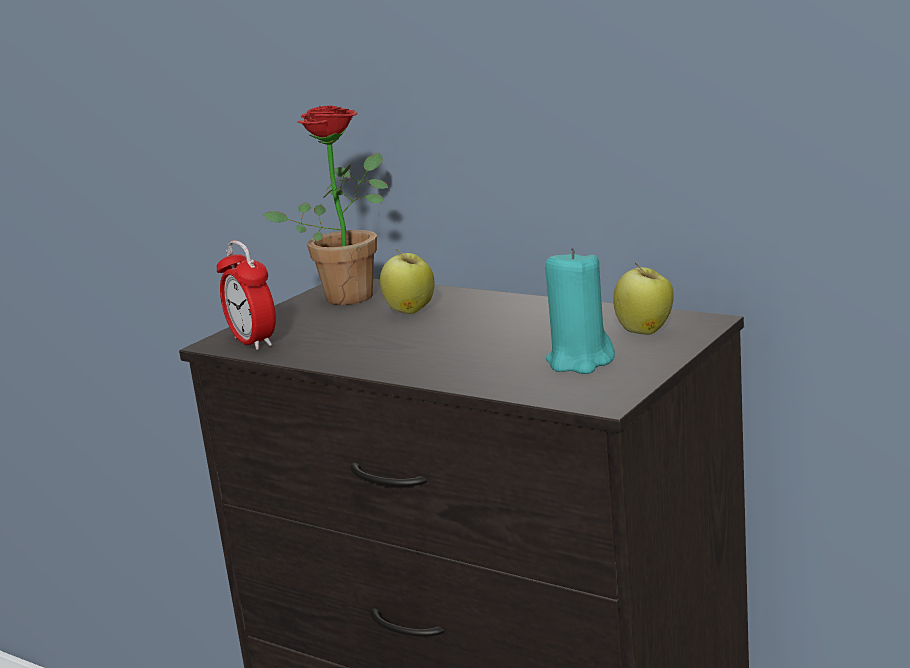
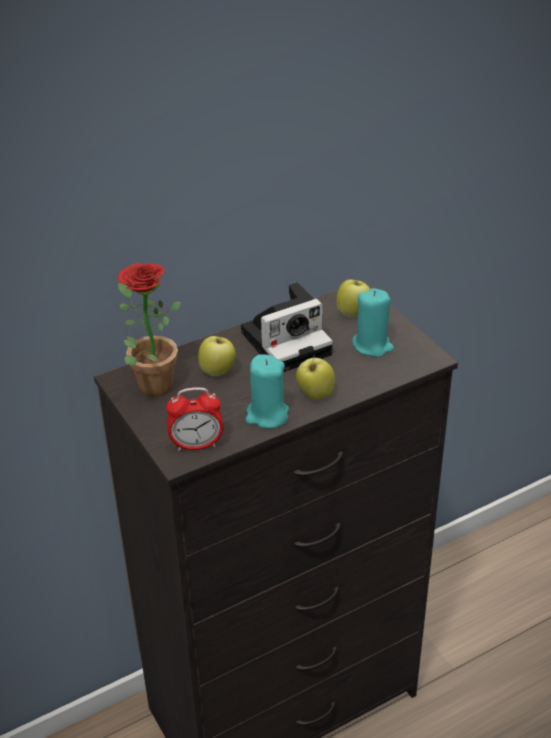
camera: 65 degrees left, 20 degrees up
(345, 354) = (267, 415): none -> turquoise candle
(419, 363) = (315, 394): none -> apple
(522, 321) = (288, 341): none -> camera

